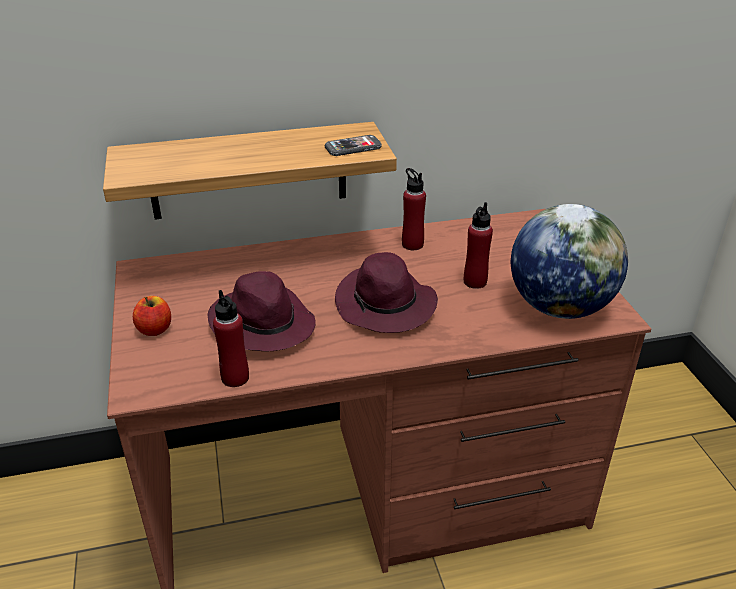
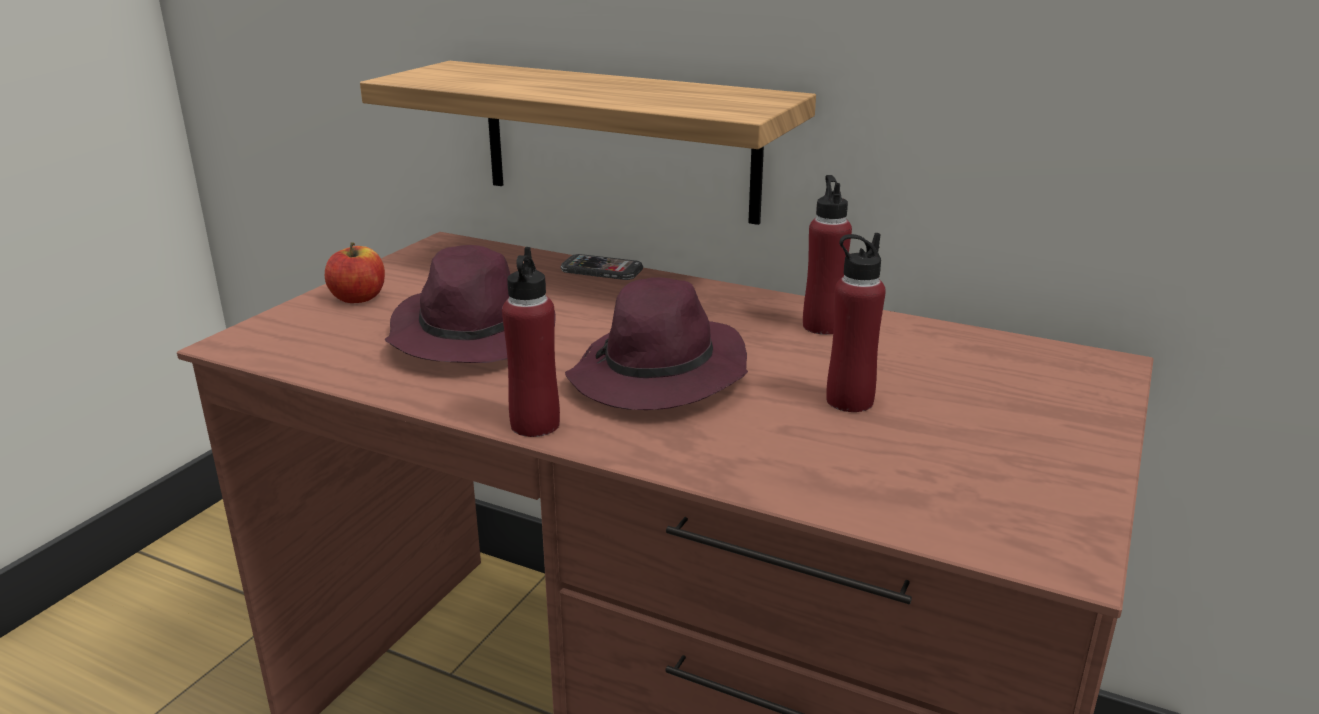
camera: 40 degrees right, 10 degrees down
(235, 378) = (345, 373): red bottle -> red bottle (535, 425)
(353, 147) = (720, 105): phone -> phone (601, 270)
(559, 307) = (955, 491): globe -> none

